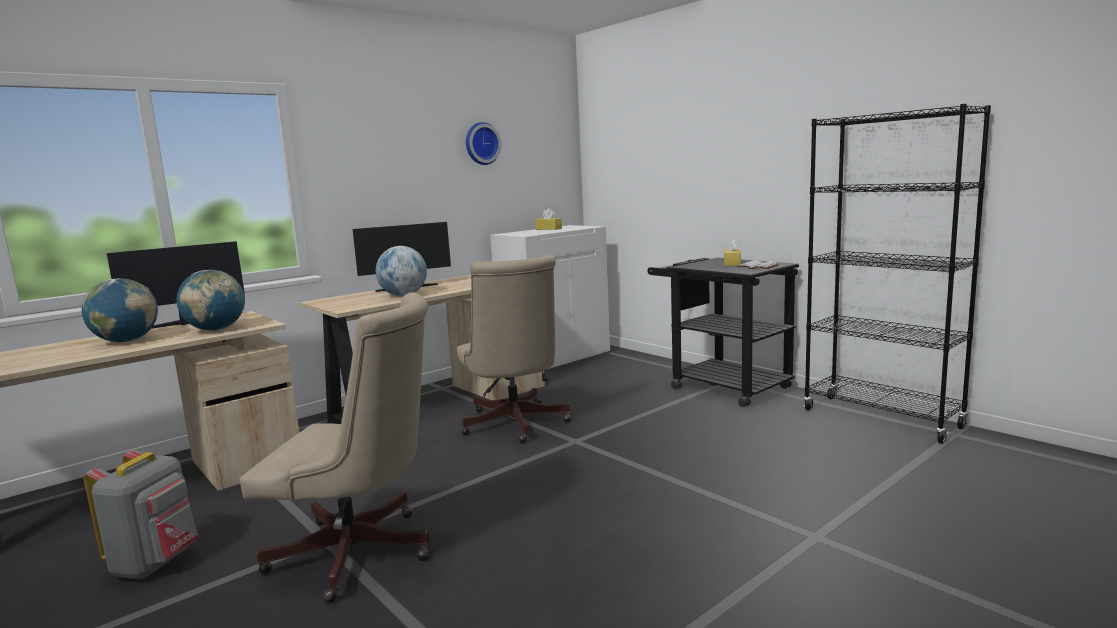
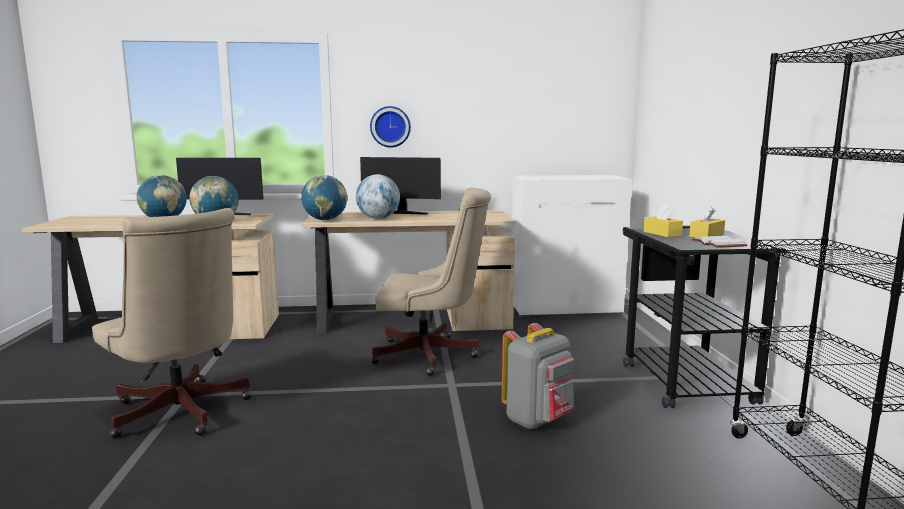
camera: 35 degrees right, 0 degrees up
(156, 563) = (102, 374): grey backpack -> grey backpack (538, 420)
(350, 306) = (325, 220): none -> globe
(481, 144) = (512, 87): wall clock -> wall clock (390, 127)
(515, 425) = (431, 355): beige office chair -> beige office chair turned 105 degrees counterclockwise
(548, 229) = (574, 176): yellow tissue box -> yellow tissue box (662, 233)

